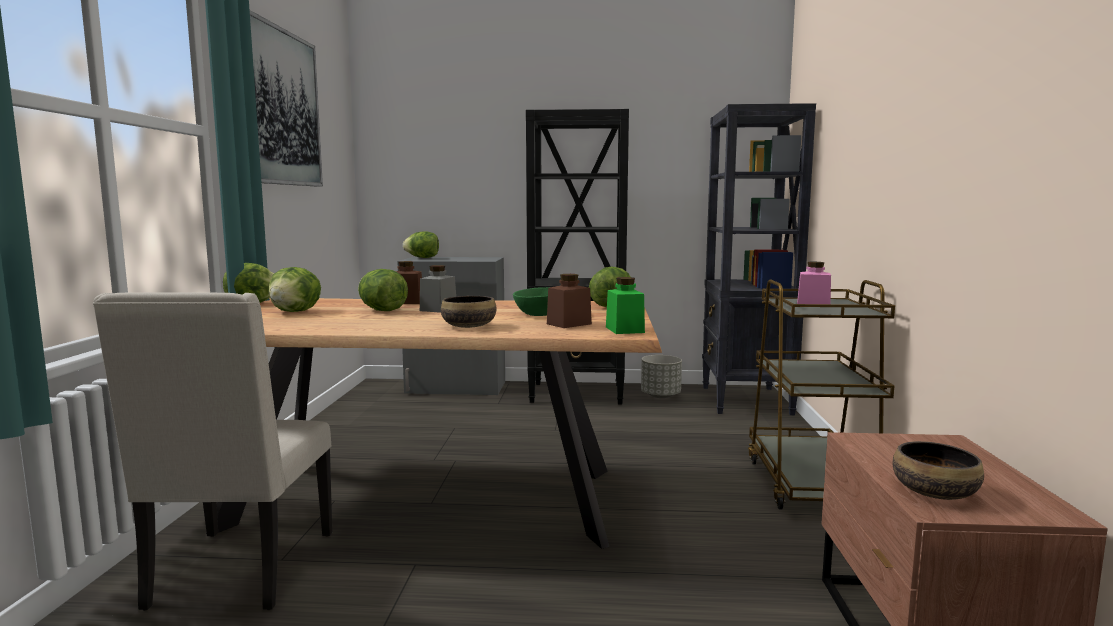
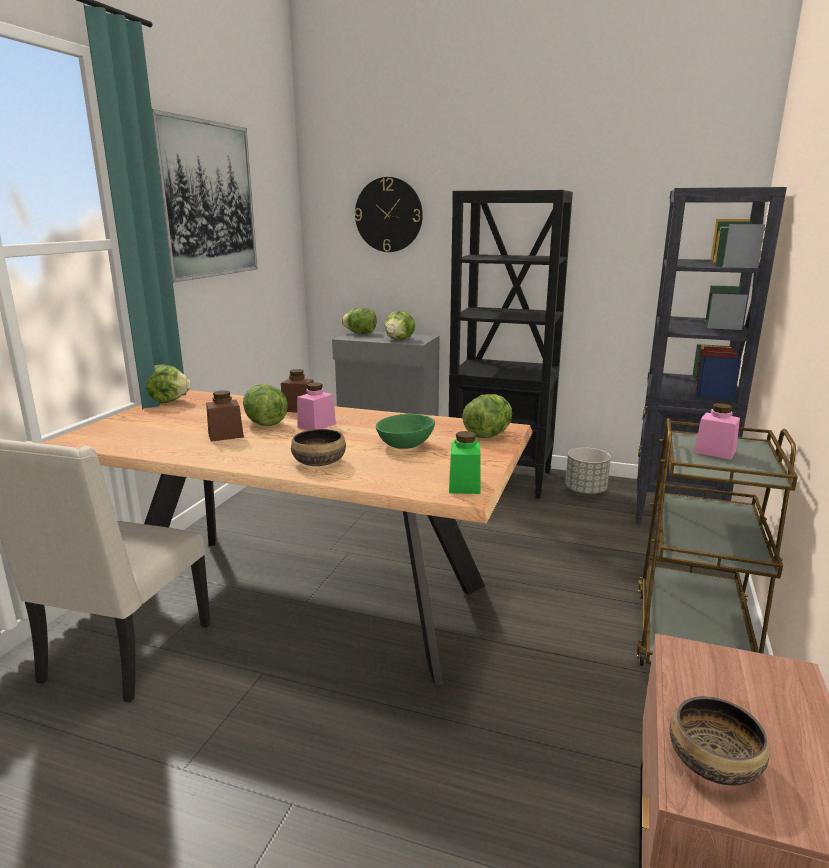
camera: 15 degrees right, 10 degrees up
(296, 312) = (191, 419): lettuce -> lettuce (400, 339)
(438, 309) = (316, 425): grey jar -> pink jar
(448, 141) = (388, 215): none -> wall clock
(569, 324) = (417, 467): brown jar -> brown jar (225, 435)

